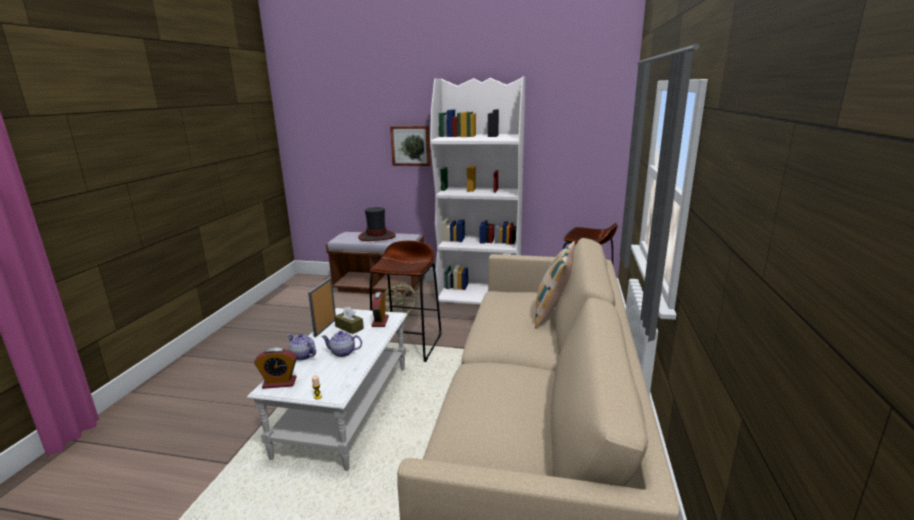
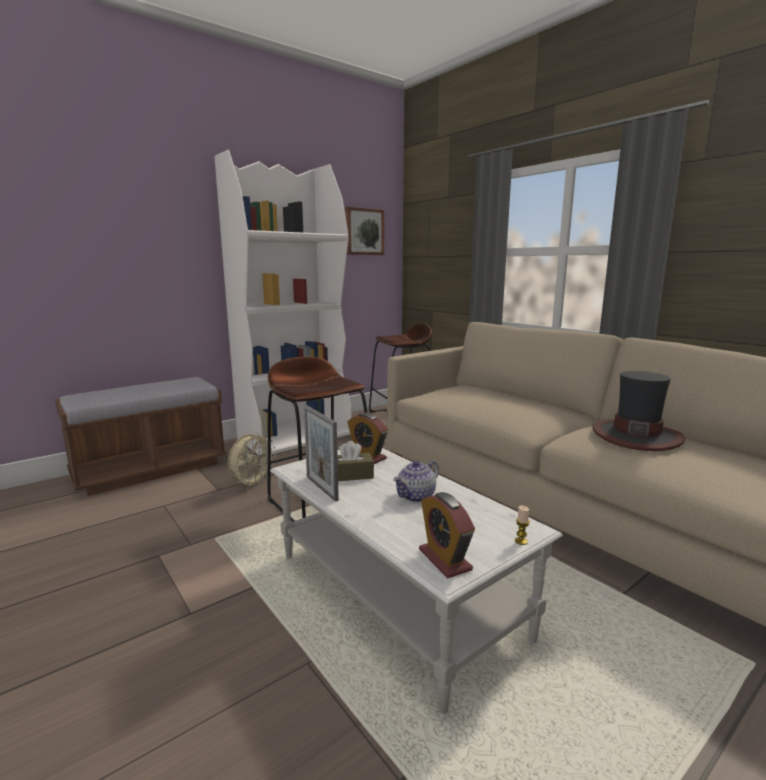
camera: 50 degrees left, 5 degrees down
(279, 383) = (444, 560): alarm clock -> alarm clock turned 120 degrees clockwise
(302, 356) = (382, 523): teapot -> none
(377, 236) = (144, 388): hat -> hat (636, 436)
(411, 145) = (171, 248): picture -> picture (364, 232)
(552, 314) = (507, 393): pillow -> none

